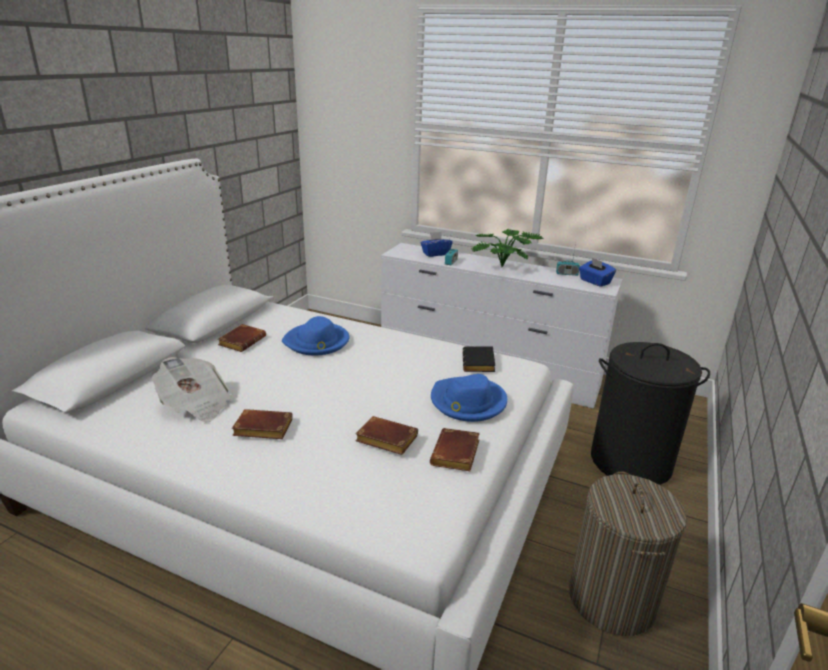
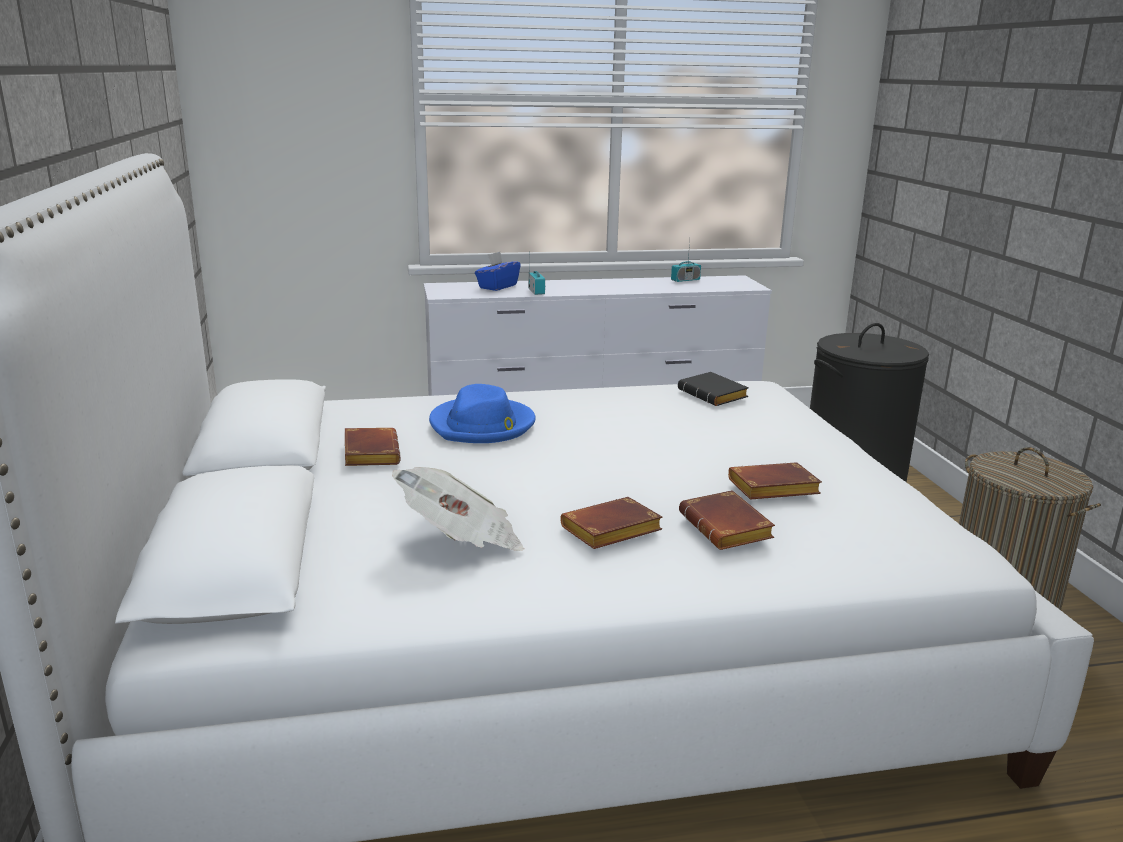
camera: 35 degrees left, 5 degrees down
(456, 455) = (858, 479): brown book -> brown book (728, 529)
(467, 402) = (774, 431): blue hat -> none
(503, 268) = (609, 286): potted plant -> none
(594, 282) = (727, 282): blue tissue box -> none

